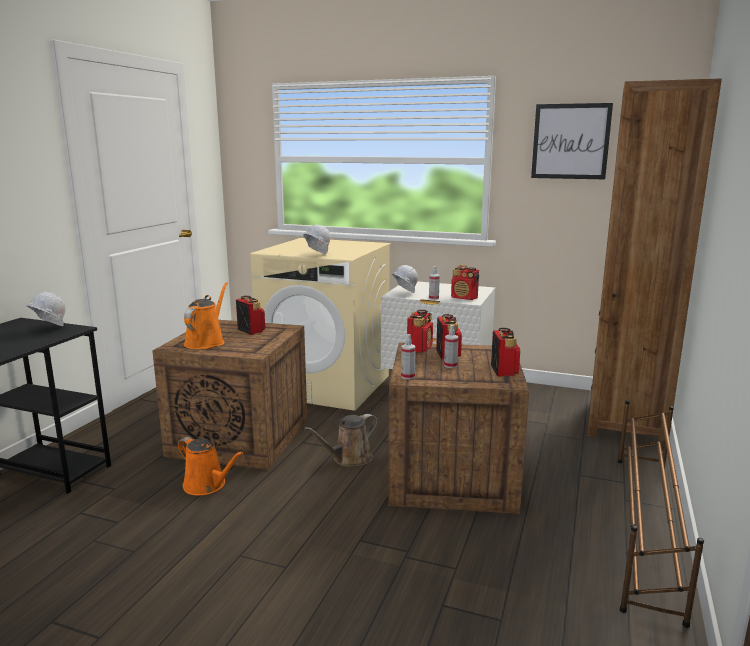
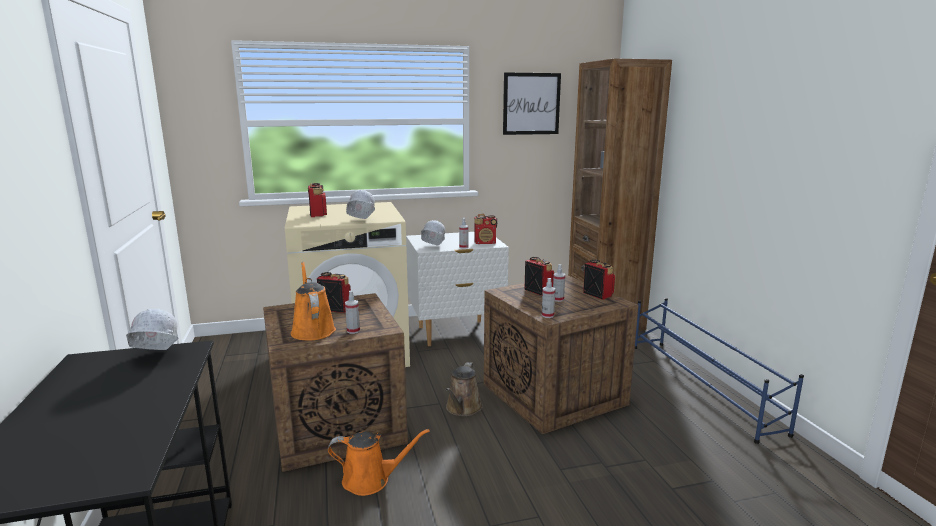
camera: 35 degrees left, 0 degrees up
(230, 349) = (353, 331): none -> spray bottle
(419, 348) = (510, 291): radio -> radio (318, 214)
(645, 527) = (701, 386): brown shoe rack -> blue shoe rack

